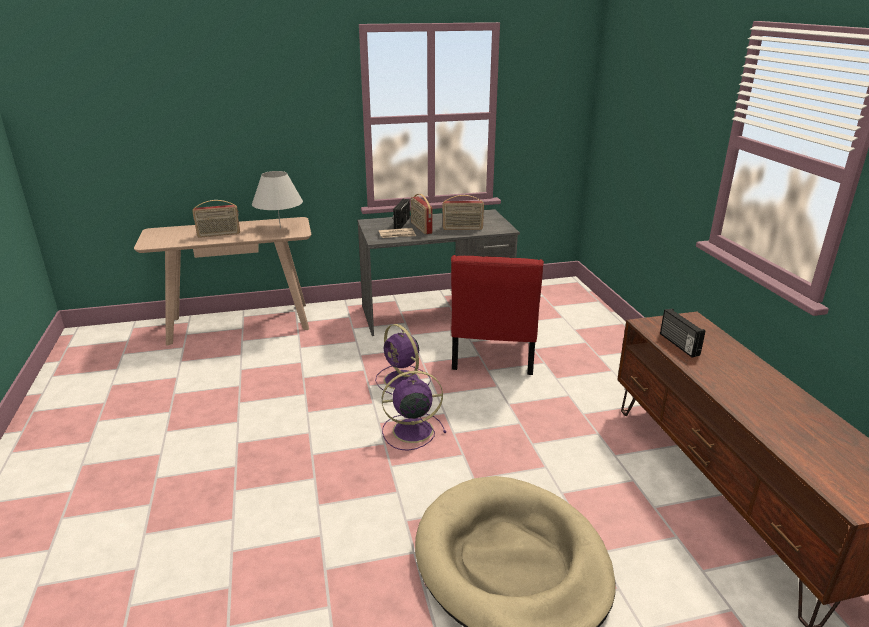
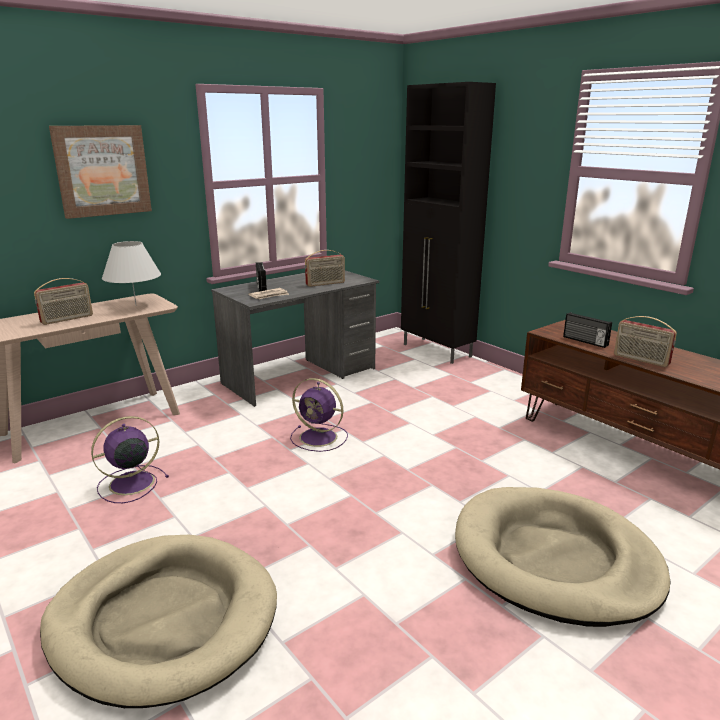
camera: 25 degrees left, 5 degrees down
(169, 503) = (163, 620): none -> beige dog bed
(265, 106) = (102, 170): none -> picture
(411, 430) = (366, 477): purple fan -> purple fan (130, 484)
(421, 228) = (285, 288): radio -> radio (640, 360)
(493, 355) = (383, 399): red chair -> none
(594, 312) = (437, 351): none -> black cabinet

